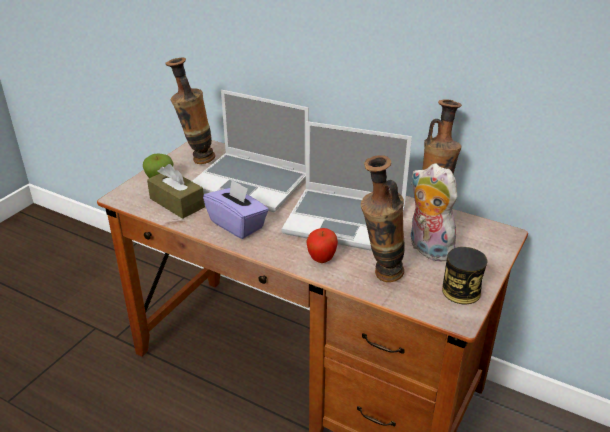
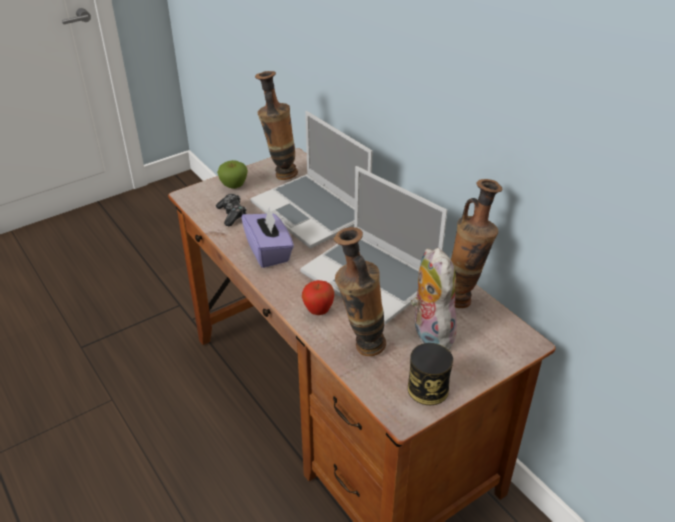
camera: 25 degrees right, 5 degrees up
(177, 203) = (232, 214): brown tissue box -> game controller

